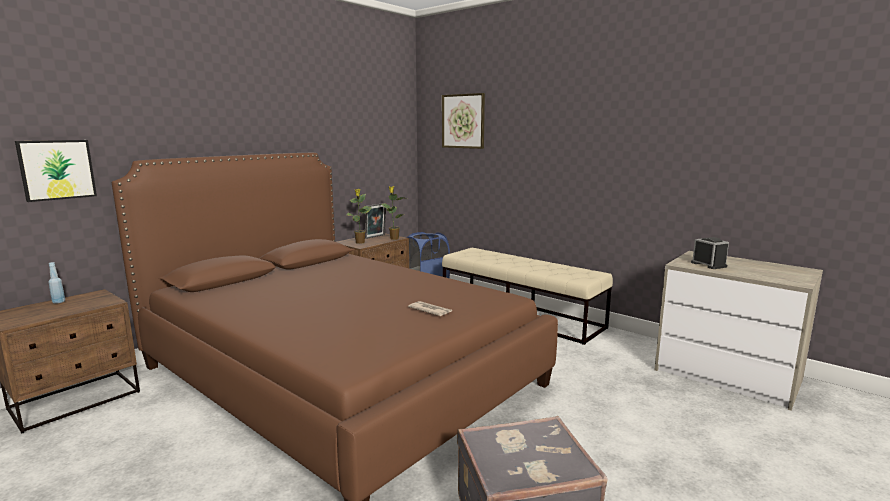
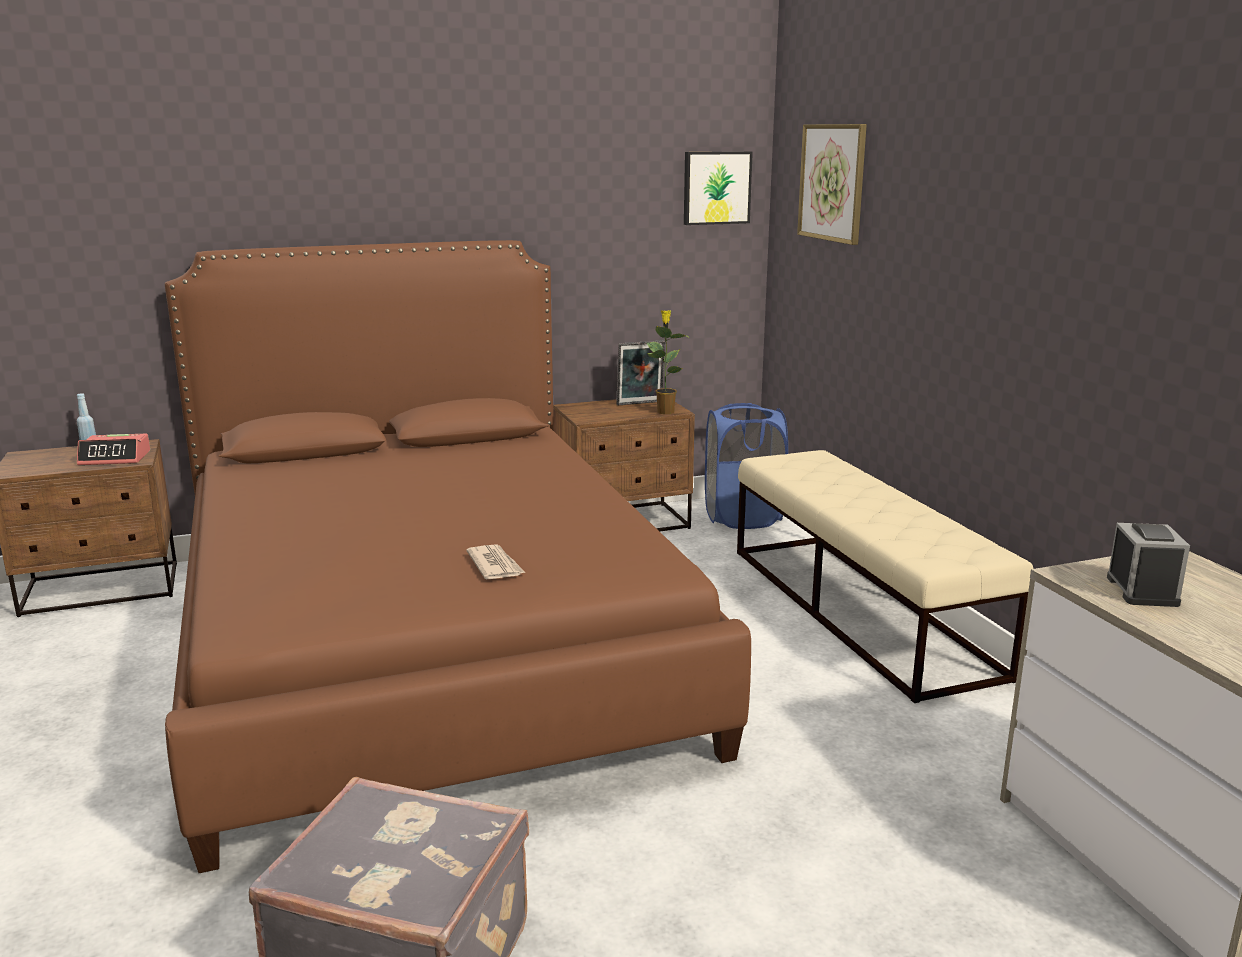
camera: 30 degrees right, 5 degrees up
(57, 169) = (96, 262): picture -> picture (716, 188)
(90, 303) = (115, 458): none -> alarm clock
(360, 242) = (595, 412): potted plant -> none

